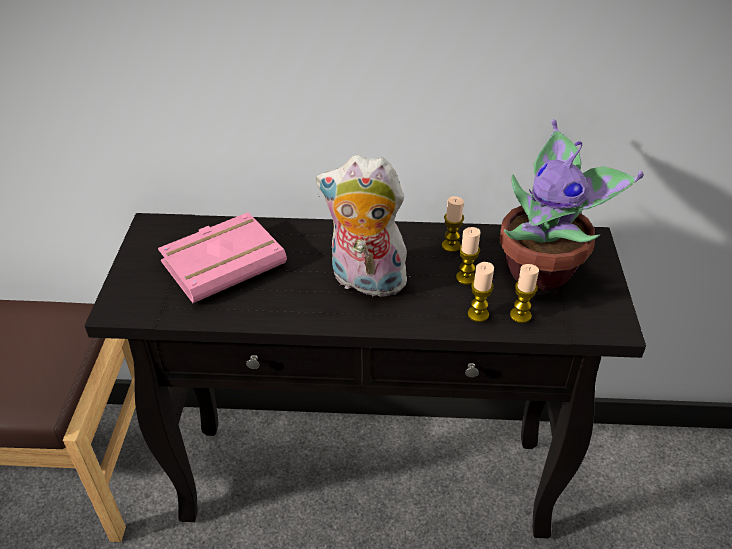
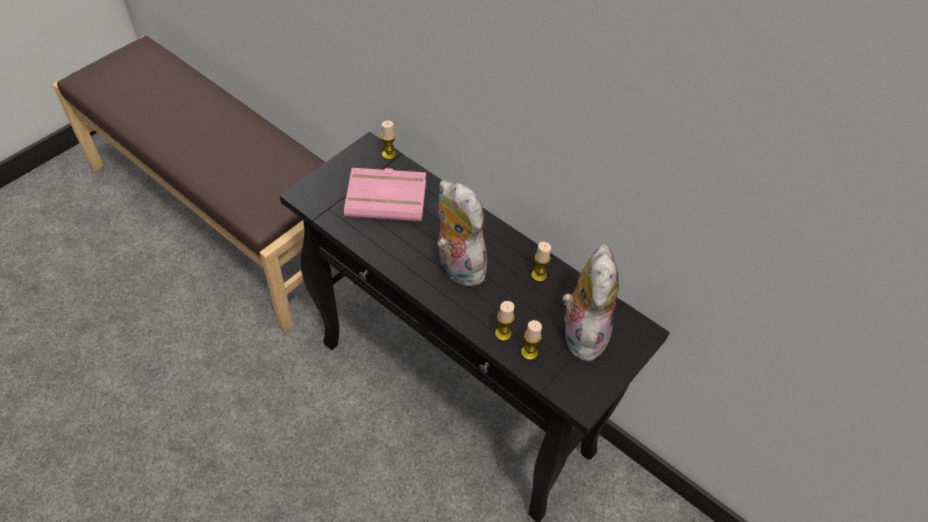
camera: 35 degrees right, 10 degrees up
(466, 278) = (523, 304): candle -> candle (389, 154)
(543, 269) = (581, 332): potted plant -> plush toy

